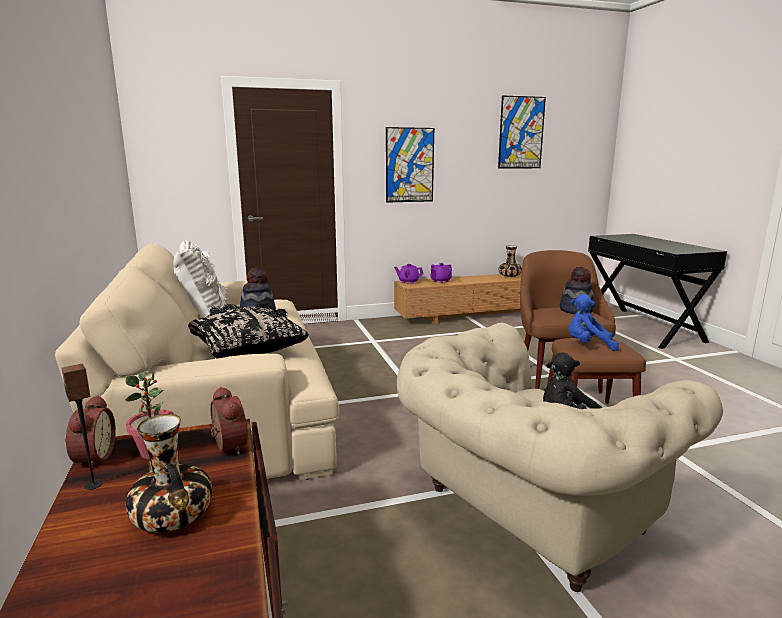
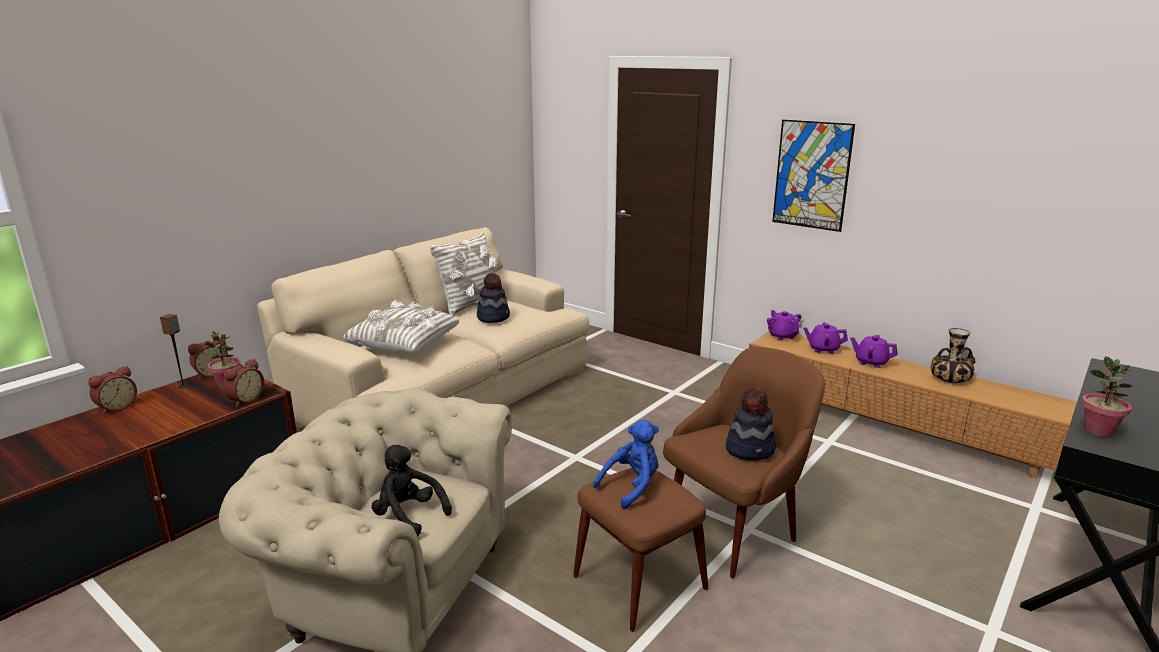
camera: 55 degrees right, 5 degrees up
(58, 555) = (116, 407): none -> alarm clock
(172, 516) = (158, 417): vase -> none
(248, 350) = (404, 345): black pillow -> white pillow
(471, 279) = (871, 362): none -> purple teapot
(521, 133) = (1024, 140): picture -> none
(588, 345) = (632, 487): blue plush toy -> blue plush toy turned 75 degrees clockwise
(665, 249) = (1098, 431): none -> potted plant

